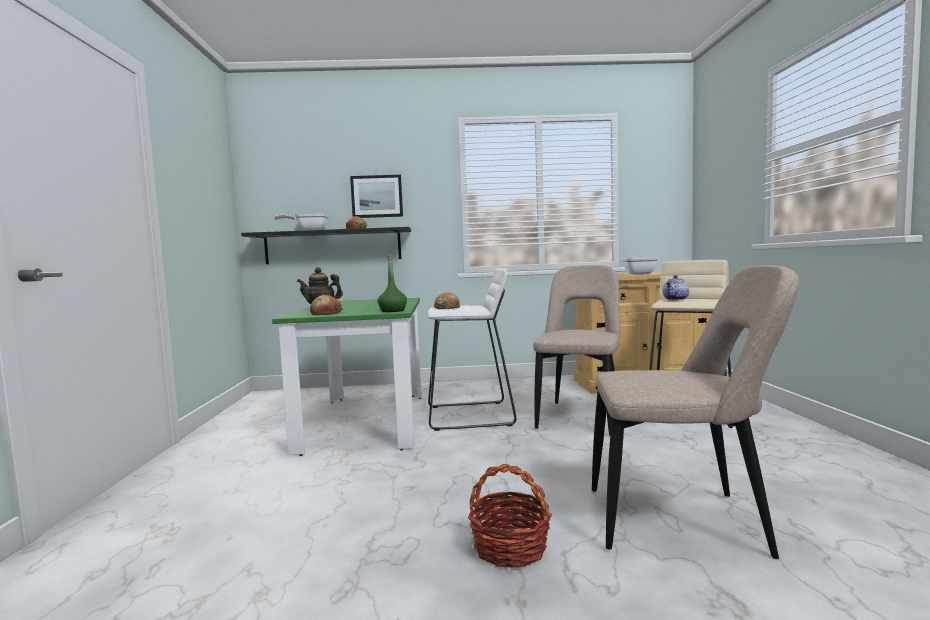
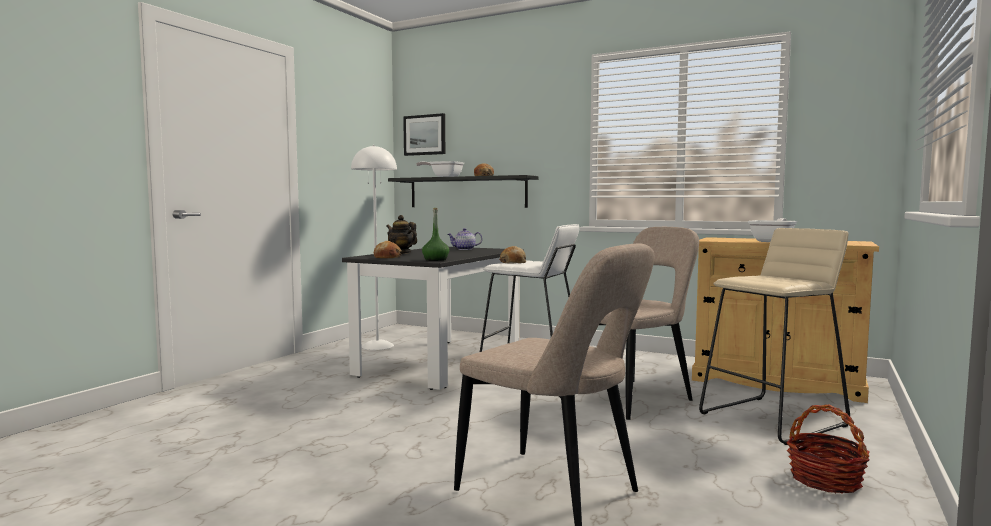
camera: 30 degrees right, 0 degrees up
(268, 417) = (377, 345): none -> white floor lamp
(366, 421) = (441, 362): green dining table -> black dining table
(377, 196) = (508, 142): picture -> picture (425, 135)
(510, 547) = (393, 468): basket -> basket (825, 479)
(676, 299) = (761, 277): teapot -> teapot (464, 249)

